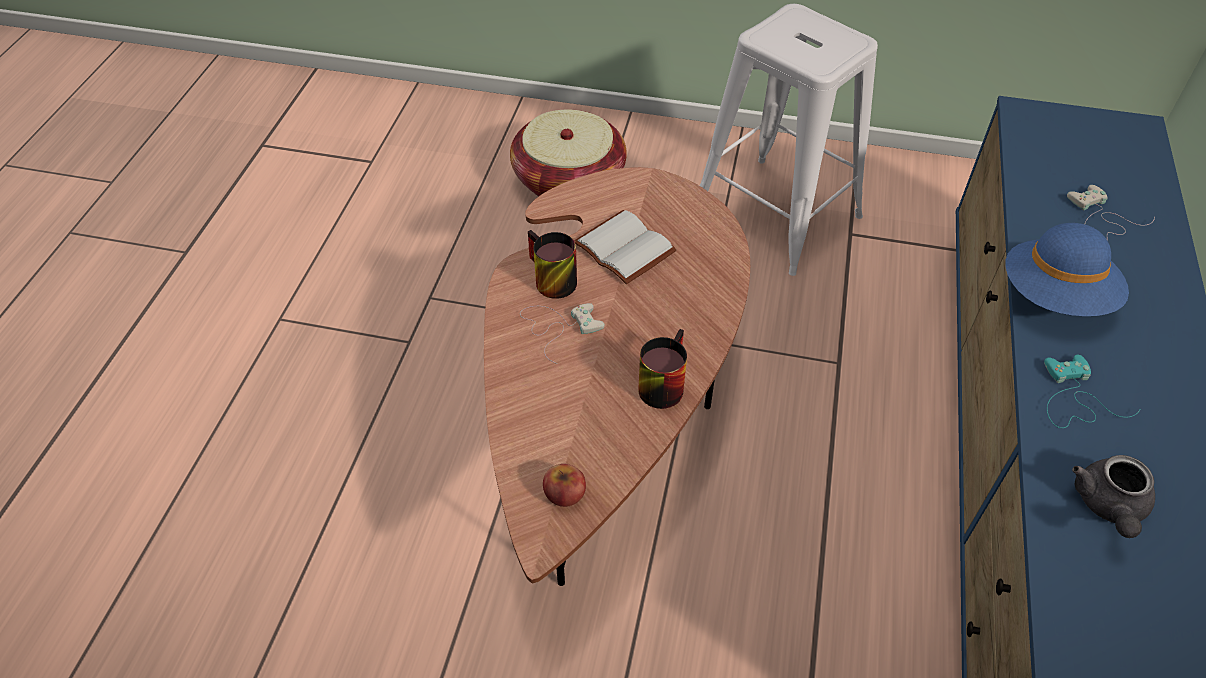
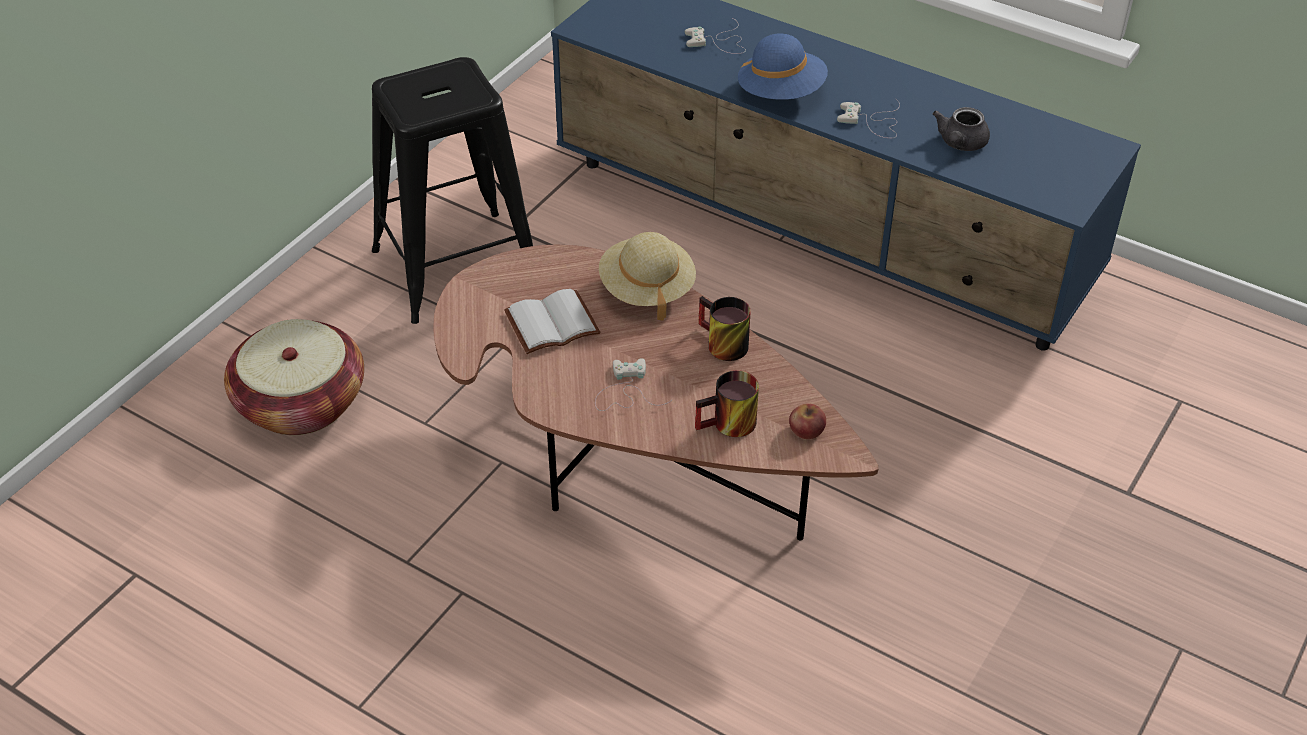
camera: 70 degrees left, 5 degrees down
(548, 280) = (564, 384): mug -> mug (729, 426)
(711, 301) = (647, 289): none -> beige hat
(774, 214) = (455, 267): white stool -> black stool
(1074, 398) = (872, 122): turquoise game controller -> white game controller
(1108, 507) = (960, 144): grey teapot -> grey teapot turned 75 degrees clockwise

